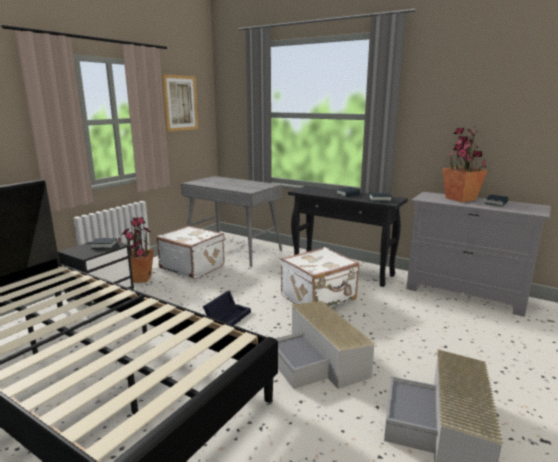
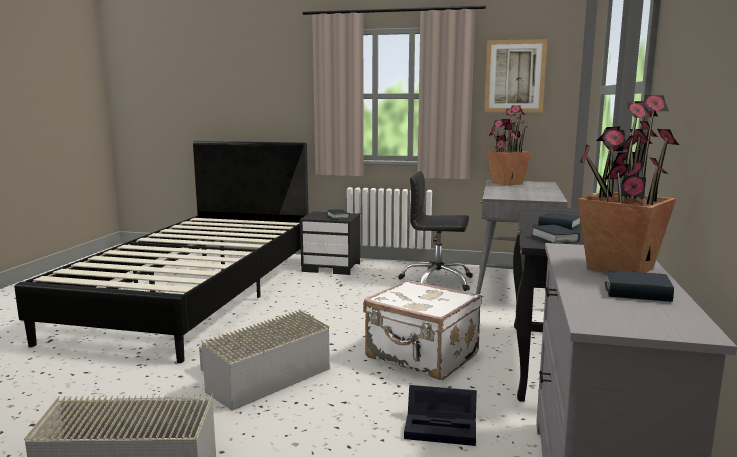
camera: 70 degrees right, 5 degrees down
(139, 279) = (381, 270): potted plant -> potted plant (506, 183)
(193, 267) = (437, 281): white suitcase -> black office chair
(228, 316) = (331, 318): black storage box -> black storage box (443, 427)

